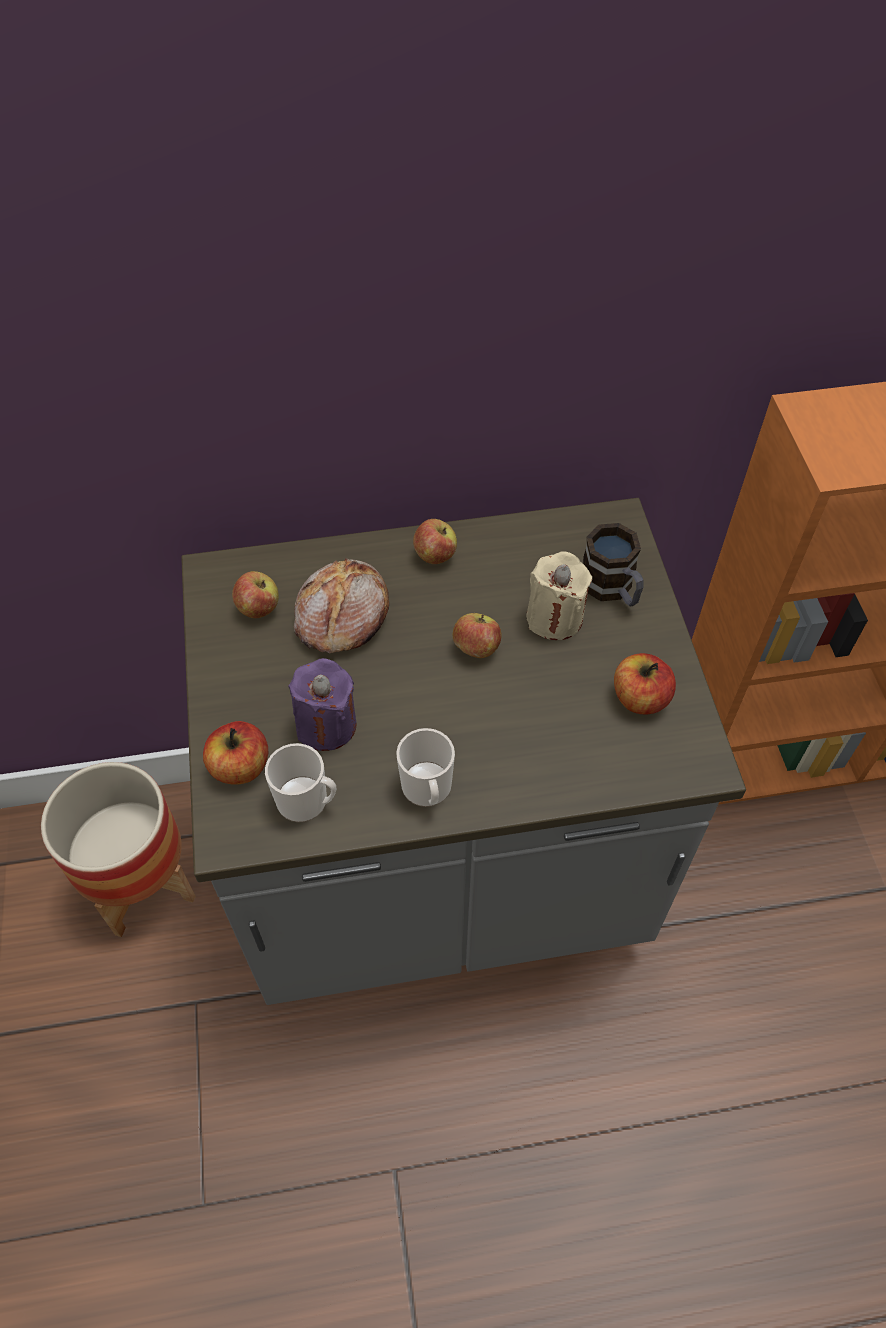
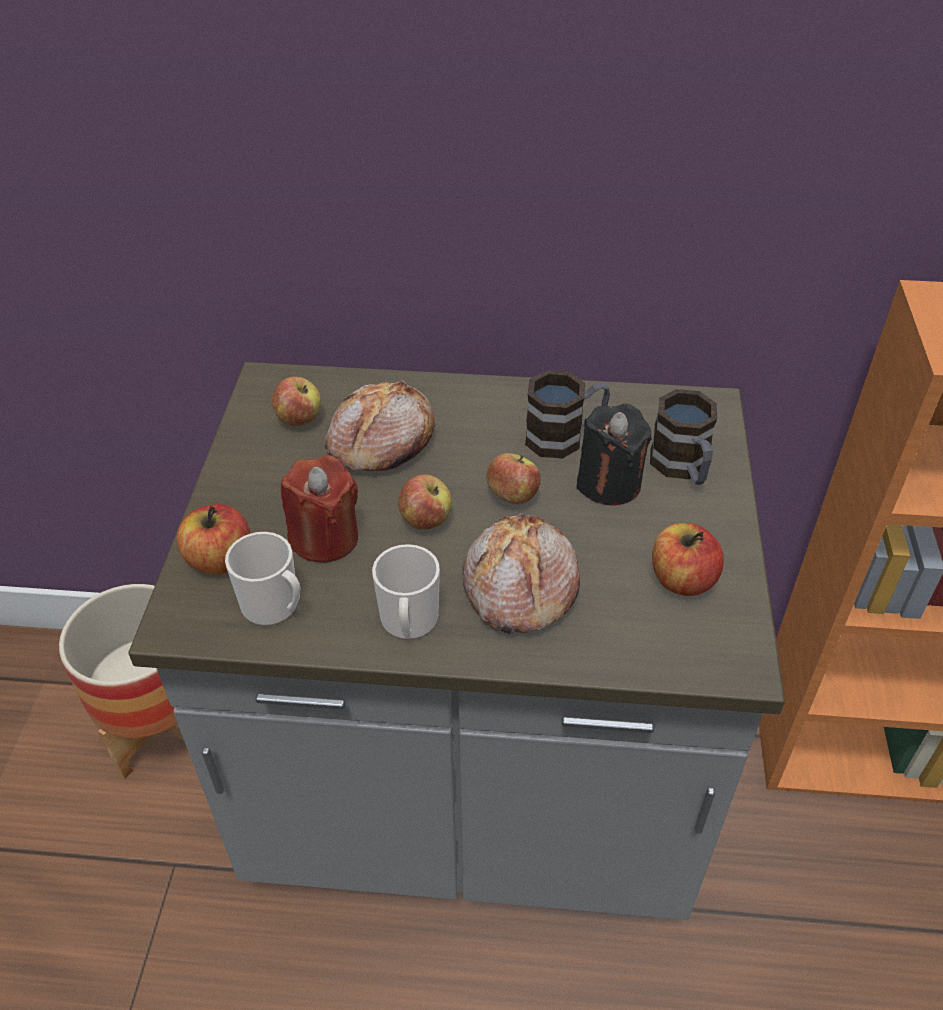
camera: 15 degrees right, 10 degrees down
(326, 725) = (325, 538): purple candle -> red candle
(435, 555) = (499, 404): apple -> apple (426, 520)
(503, 578) = (565, 436): none -> mug
(508, 735) = (518, 587): none -> bread
(554, 618) = (609, 483): beige candle -> black candle

